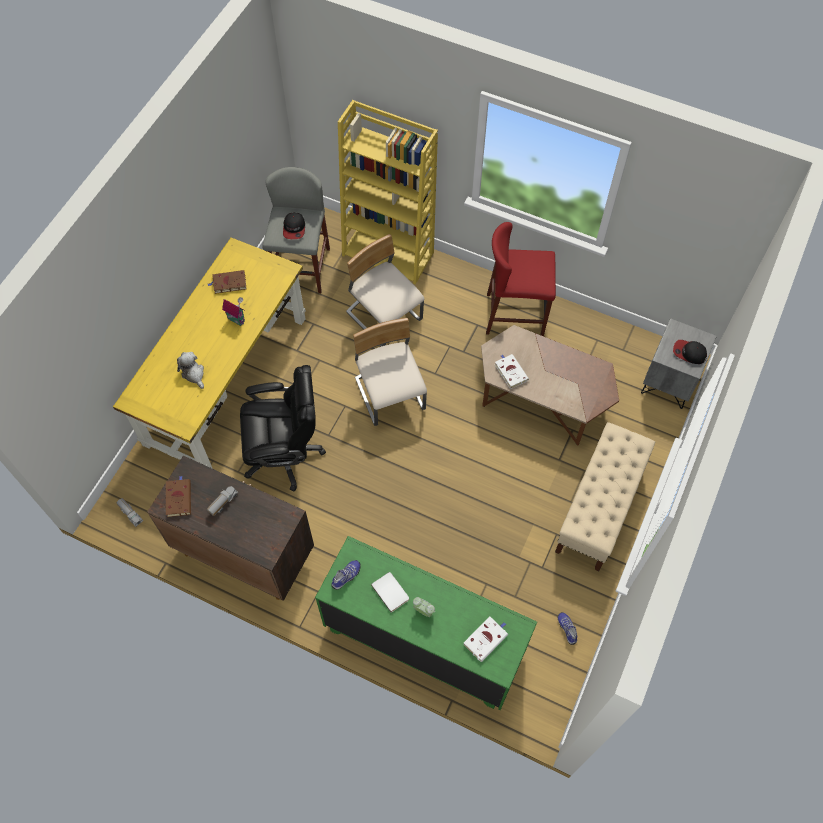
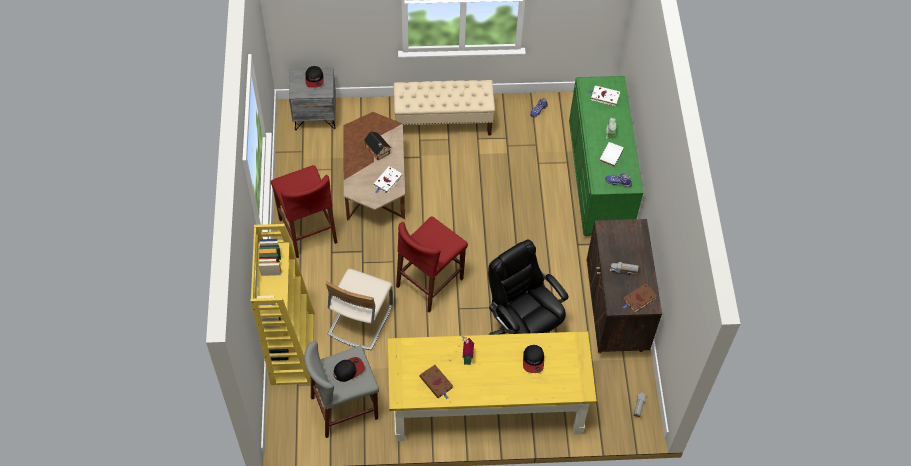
camera: 120 degrees left, 5 degrees down
(193, 374) = (533, 360): plush toy -> cap
(390, 394) = (430, 282): beige chair -> red stool
(558, 381) = (378, 150): none -> toy house

